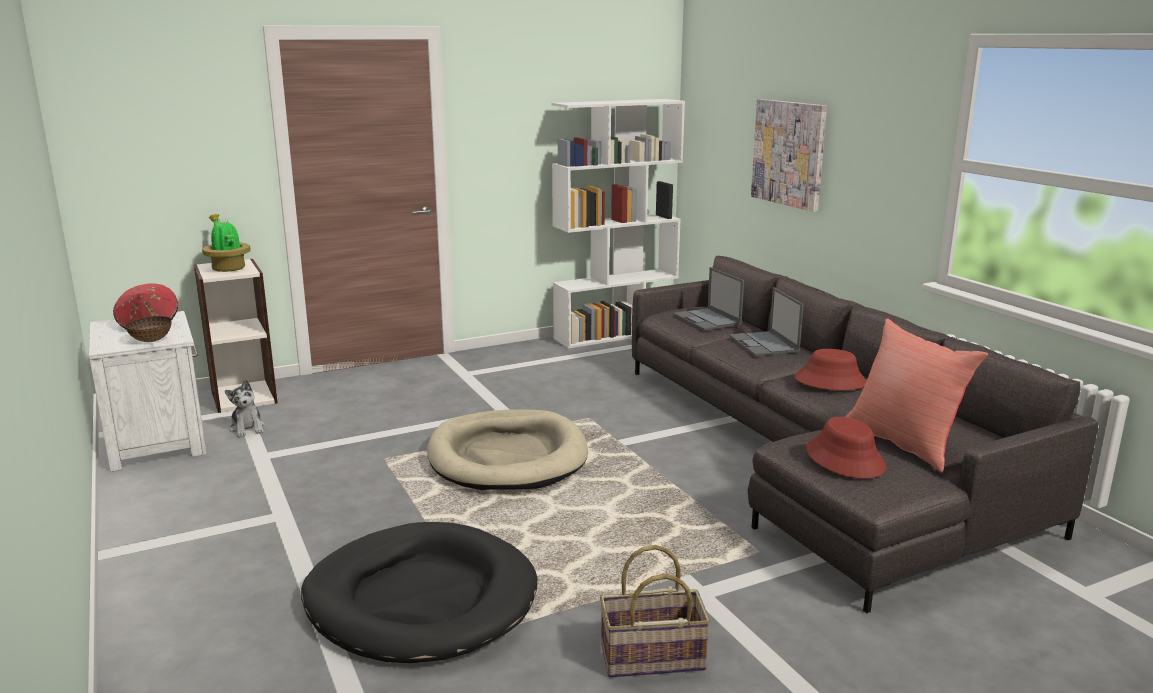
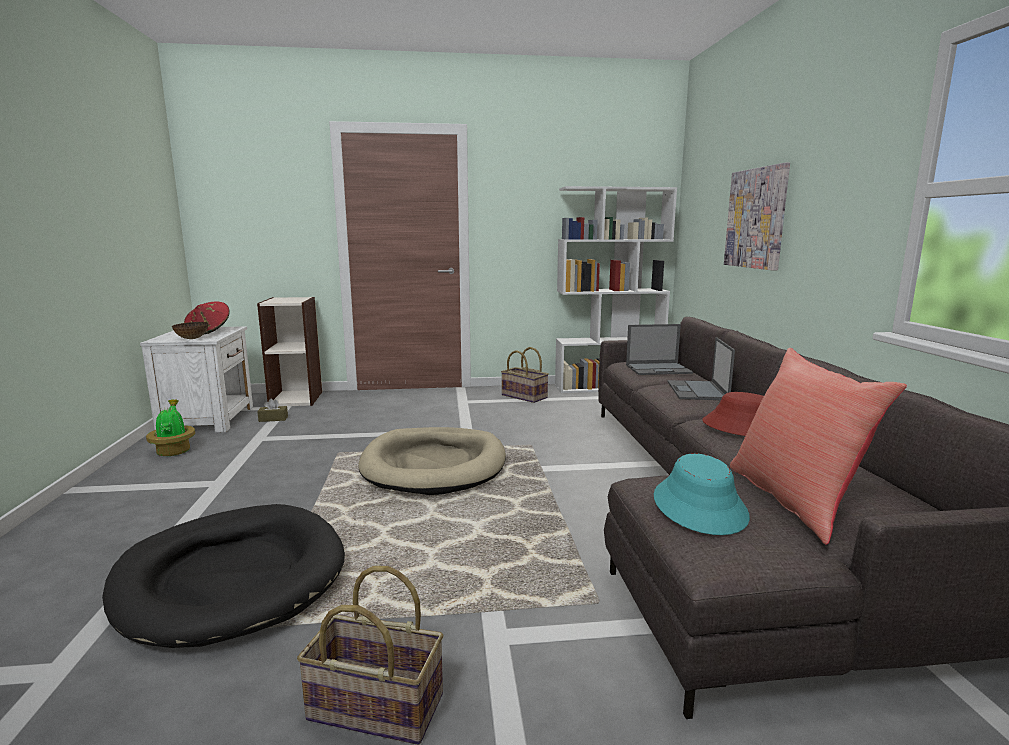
camera: 20 degrees right, 5 degrees down
(228, 268) = (287, 299): potted plant -> potted plant (174, 451)
(247, 428) = (273, 419): plush toy -> brown tissue box
(531, 358) = (525, 396): none -> basket
(707, 320) = (659, 369): laptop -> laptop turned 90 degrees counterclockwise
(845, 458) = (700, 506): red hat -> turquoise hat

